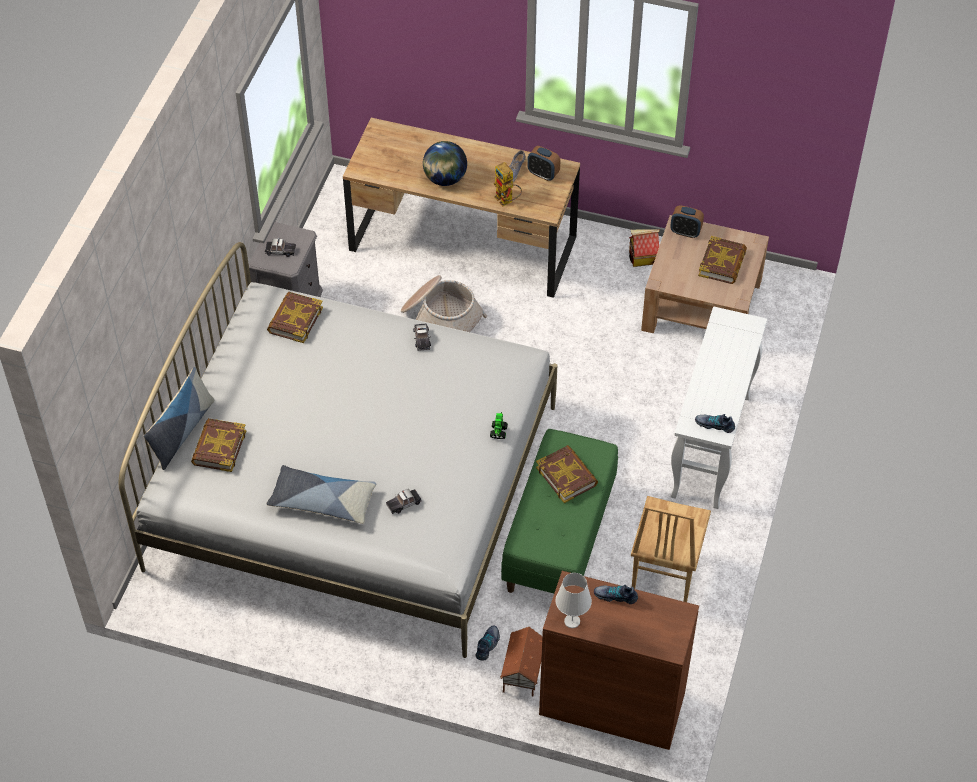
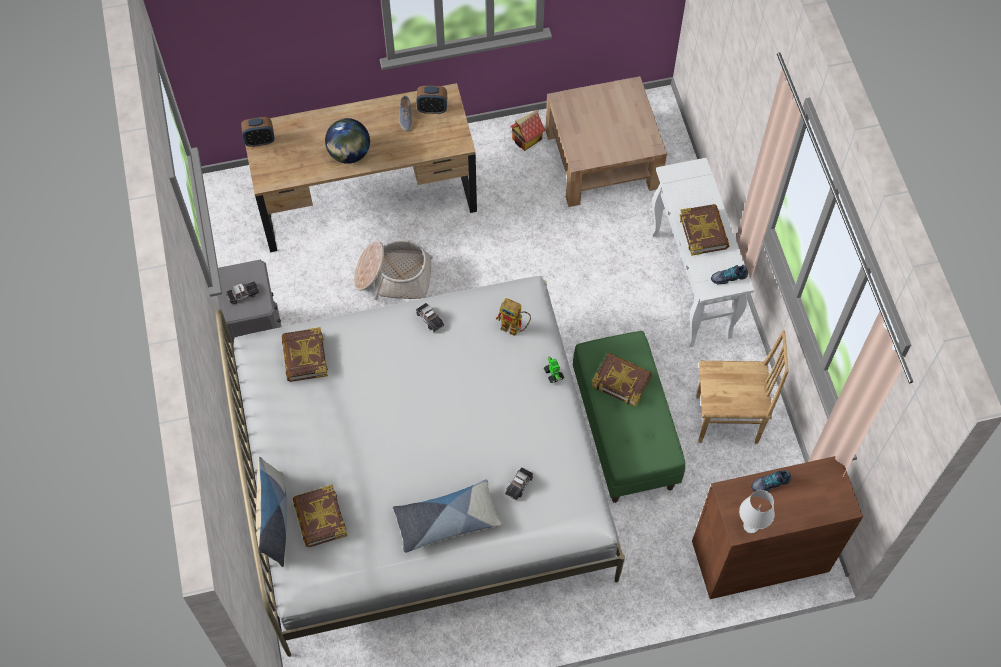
camera: 30 degrees left, 10 degrees up
(488, 645) = (629, 560): shoe -> none
(507, 201) = (418, 150): toy robot -> toy robot (515, 328)
(522, 673) = (672, 570): toy house -> none
(663, 576) = (727, 420): brown chair -> brown chair turned 75 degrees counterclockwise
(685, 232) = (570, 104): alarm clock -> alarm clock (260, 141)
(722, 263) = (619, 119): book -> book (704, 232)

